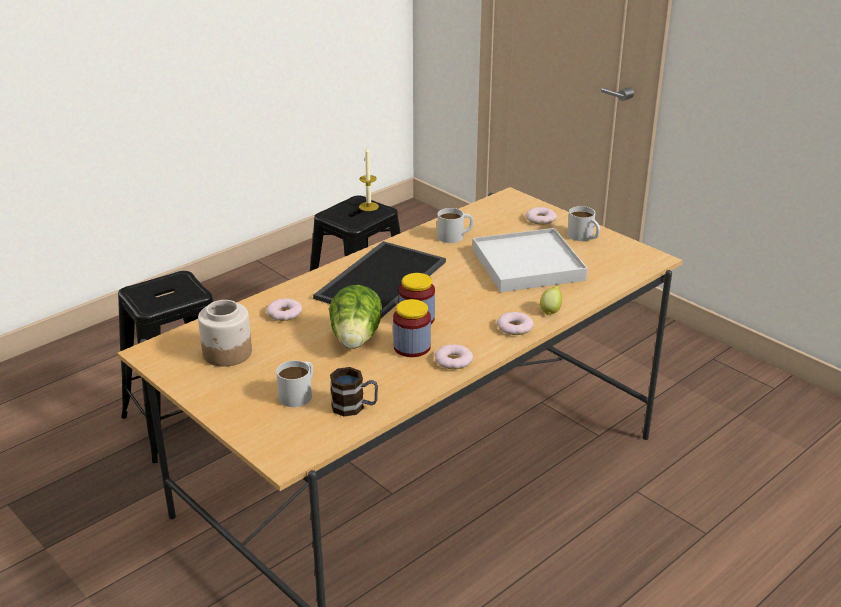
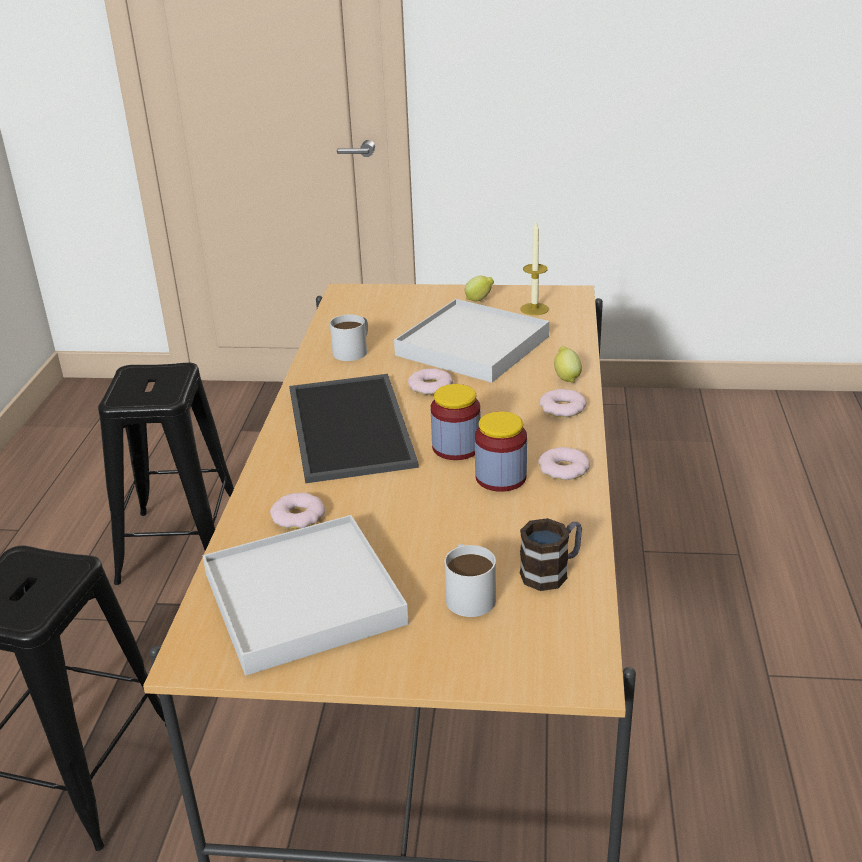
camera: 40 degrees left, 0 degrees up
(227, 353) = (304, 599): jar -> white tray
(356, 340) = (430, 501): lettuce -> none
(368, 206) = (156, 372): candle -> candle (534, 309)
(540, 219) = (412, 300): donut -> donut (430, 386)
(584, 237) = (479, 300): white mug -> lemon

